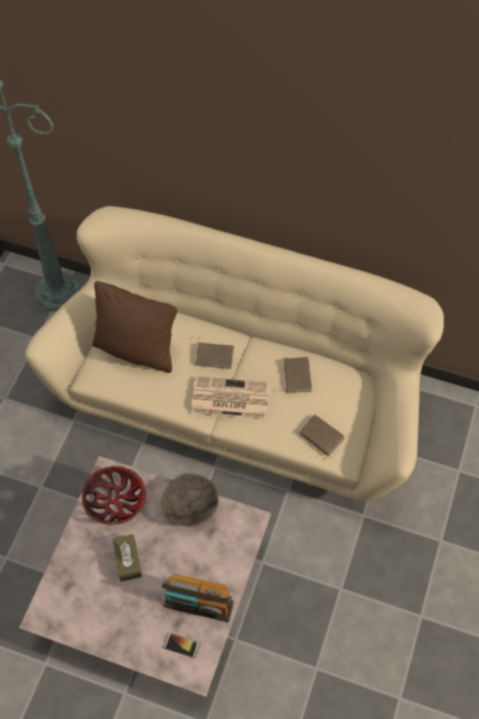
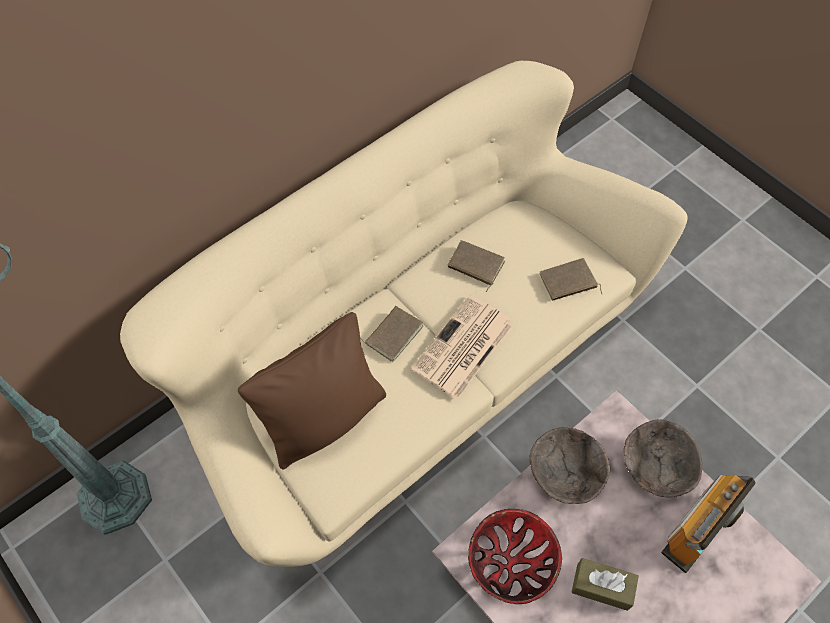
camera: 60 degrees left, 0 degrees up
(181, 645) = (745, 576): phone -> none
(228, 560) = (655, 466): none -> brown bowl

